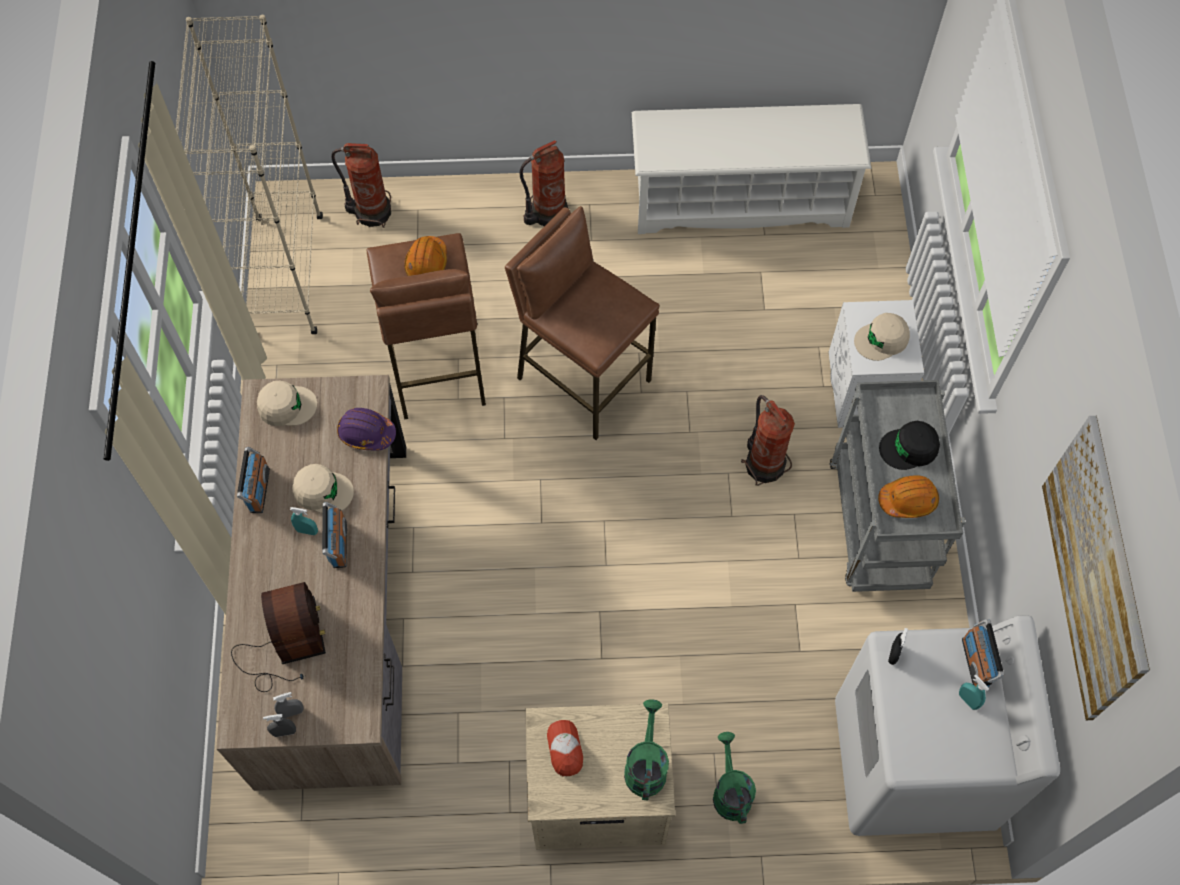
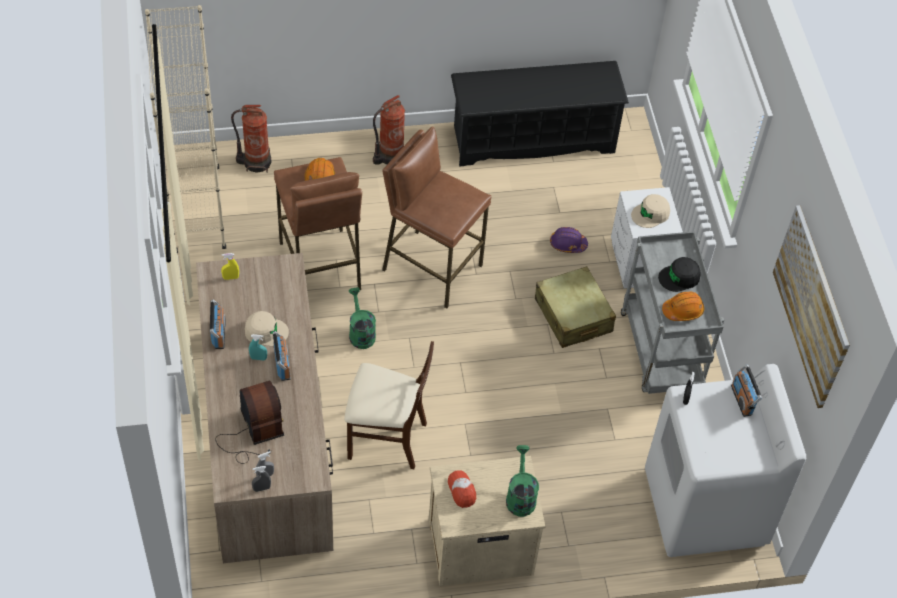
camera: 10 degrees left, 10 degrees down
(286, 406) = (231, 277): beige cap -> yellow spray bottle
(366, 433) = (292, 292): purple hard hat -> purple hard hat (567, 244)
(492, 625) = (386, 438): none -> beige chair
(730, 791) = (576, 536): green watering can -> green watering can (360, 332)
(741, 200) = (533, 139): white shoe rack -> black shoe rack
(764, 463) = (573, 315): fire extinguisher -> beige suitcase
(968, 700) = (739, 423): turquoise spray bottle -> none

